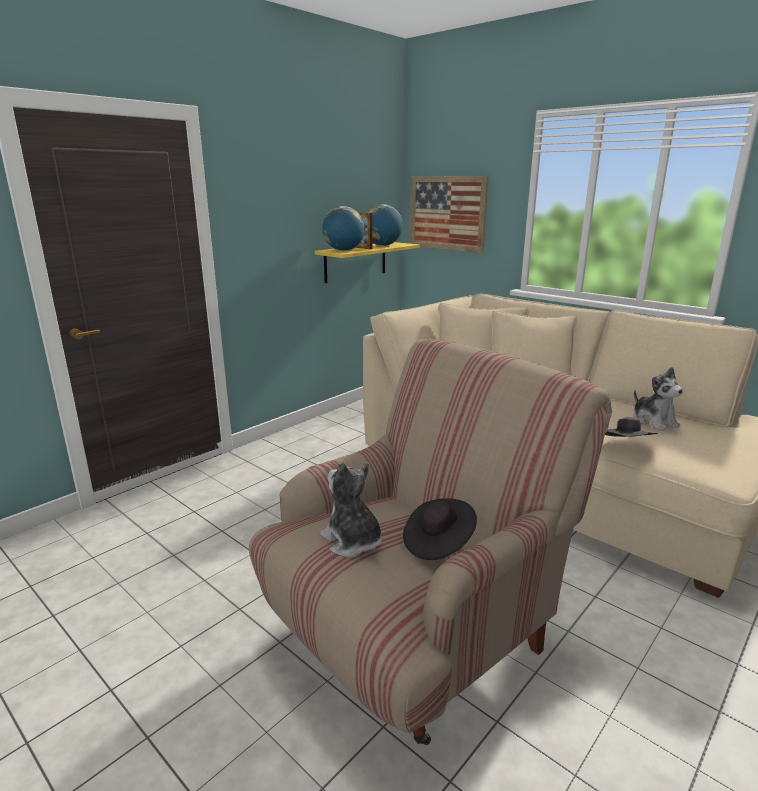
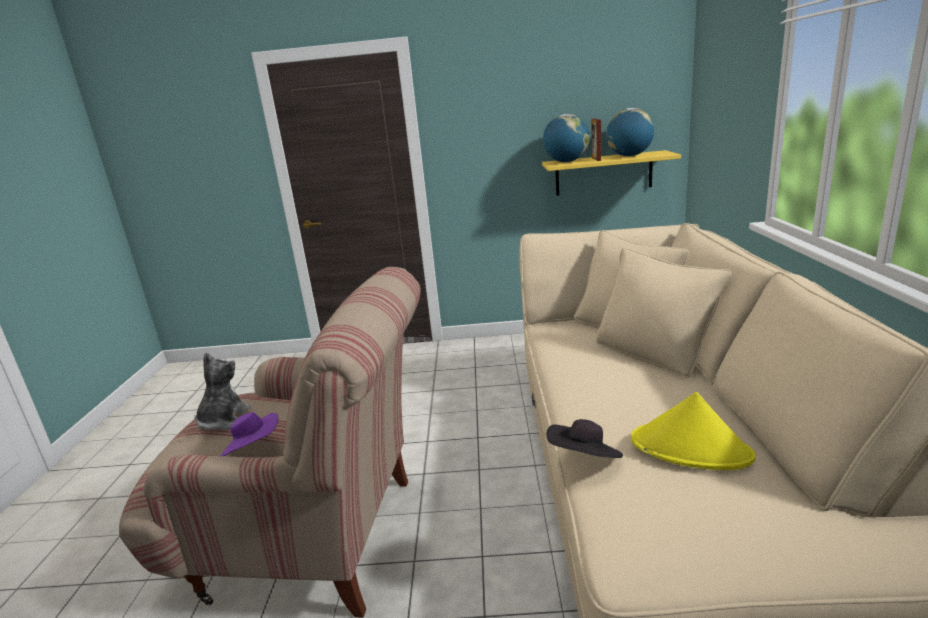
camera: 50 degrees right, 0 degrees up
(438, 542) = (253, 449): black hat -> purple hat
(447, 213) = (717, 114): picture -> none
(653, 421) = (691, 448): plush toy -> yellow hat

